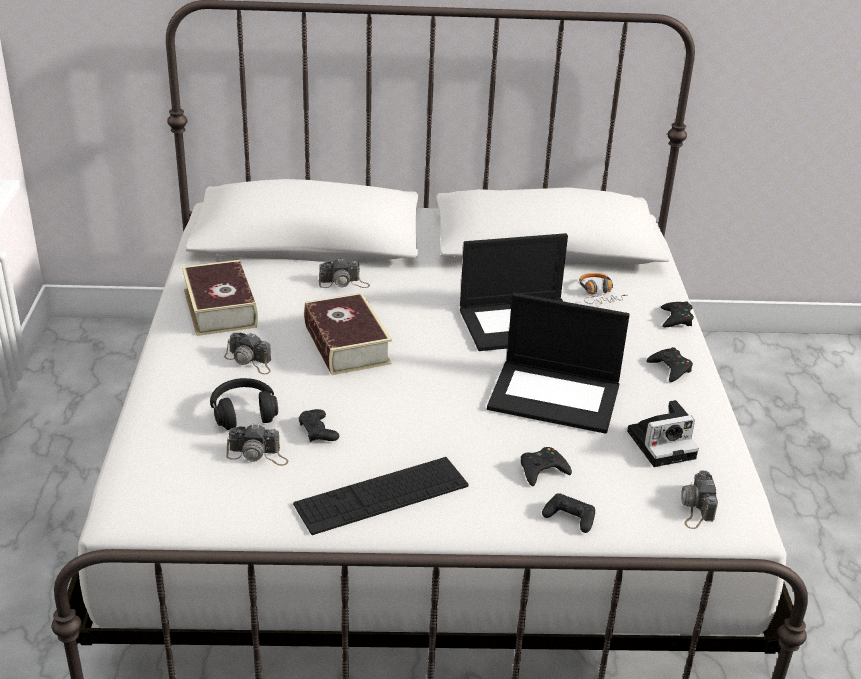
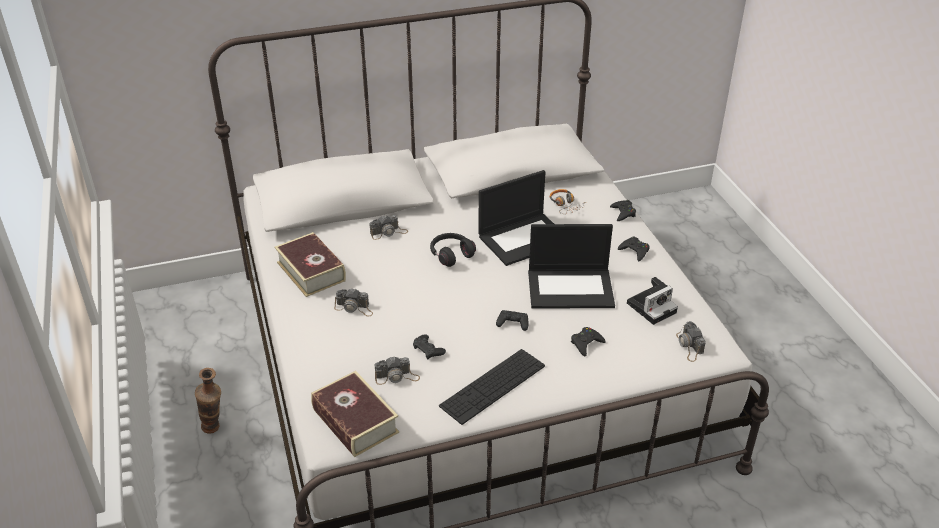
camera: 15 degrees left, 5 degrees up
(63, 494) = (215, 430): none -> vase
(243, 412) = (370, 348): black headphones -> black headphones (451, 254)
(346, 344) = (415, 280): book -> book (355, 421)
(569, 517) = (617, 372): black game controller -> black game controller (513, 323)

